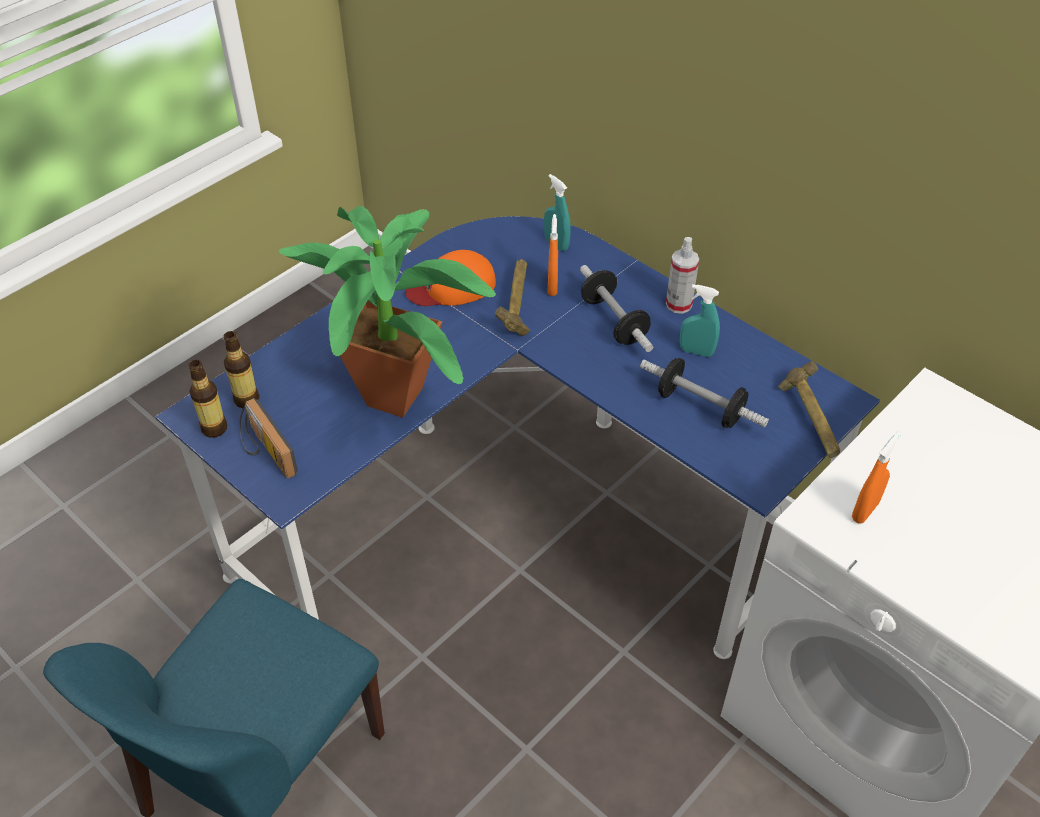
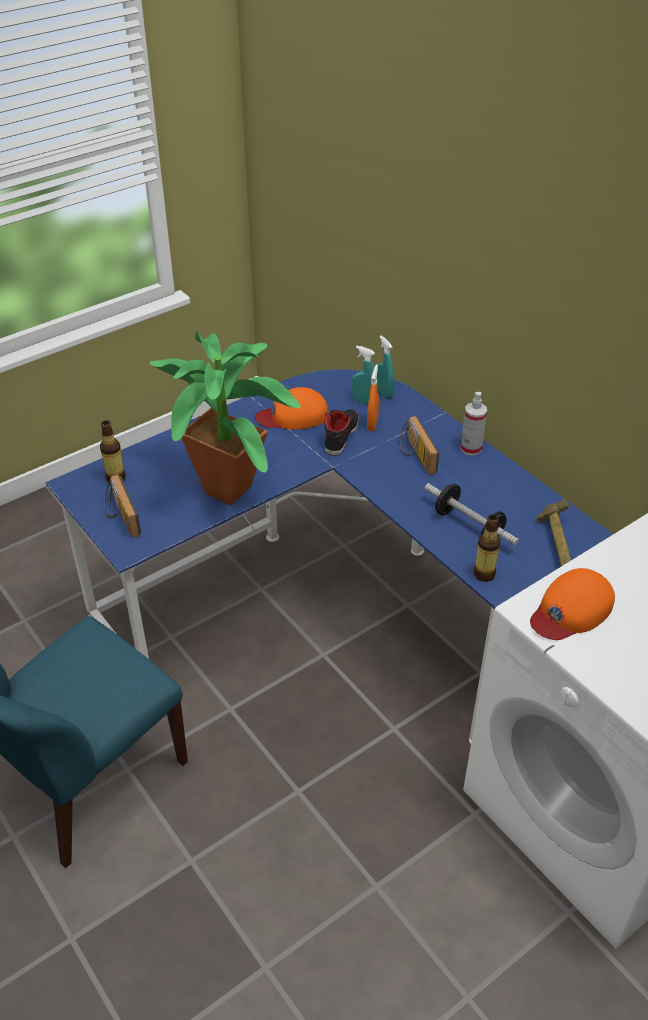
camera: 10 degrees right, 5 degrees down
(214, 428) = (86, 496): bottle -> bottle (484, 574)
(517, 305) = (341, 435): hammer -> black shoe
(614, 321) = (415, 455): dumbbell -> radio
(696, 351) = (476, 485): turquoise spray bottle -> turquoise spray bottle (364, 401)
(865, 511) = (571, 610): orange spray bottle -> orange cap

